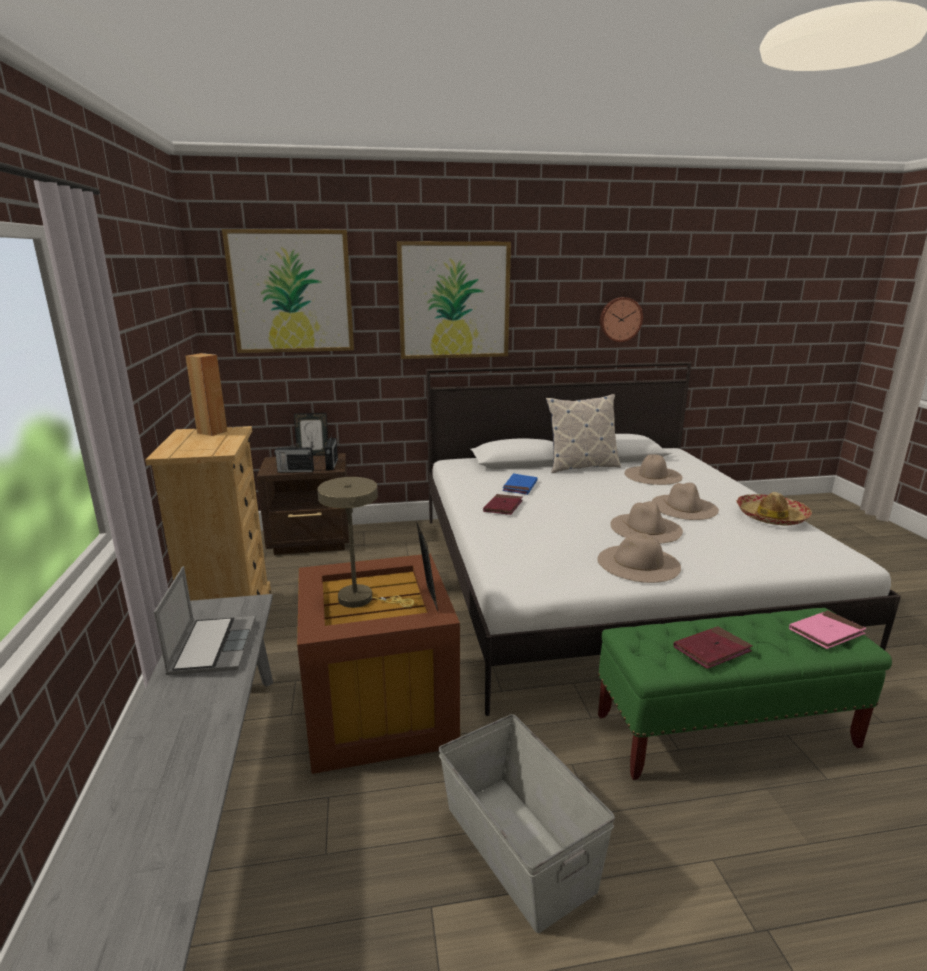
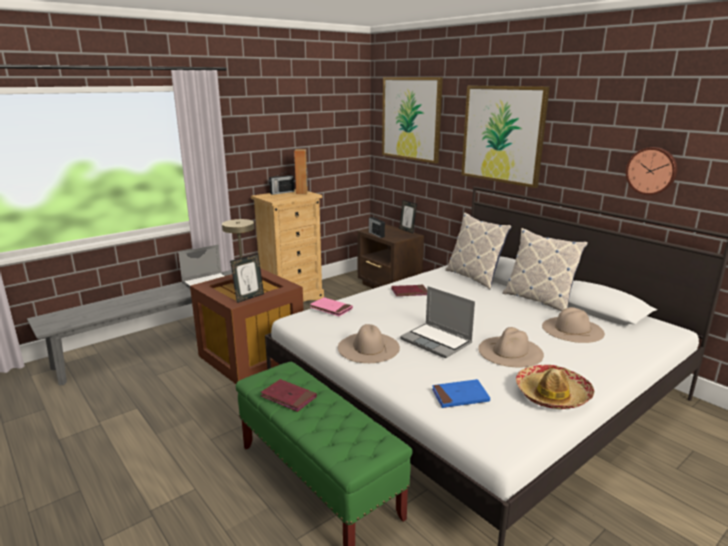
camera: 60 degrees right, 0 degrees up
(331, 464) = (399, 238): radio -> radio (281, 192)
(497, 471) = (474, 277): none -> pillow
(518, 845) = (179, 421): grey storage box -> none
(520, 486) = (456, 289): blue book -> blue book (460, 396)
(646, 528) = (437, 341): beige hat -> laptop
(826, 632) = (355, 444): pink book -> pink book (331, 308)

